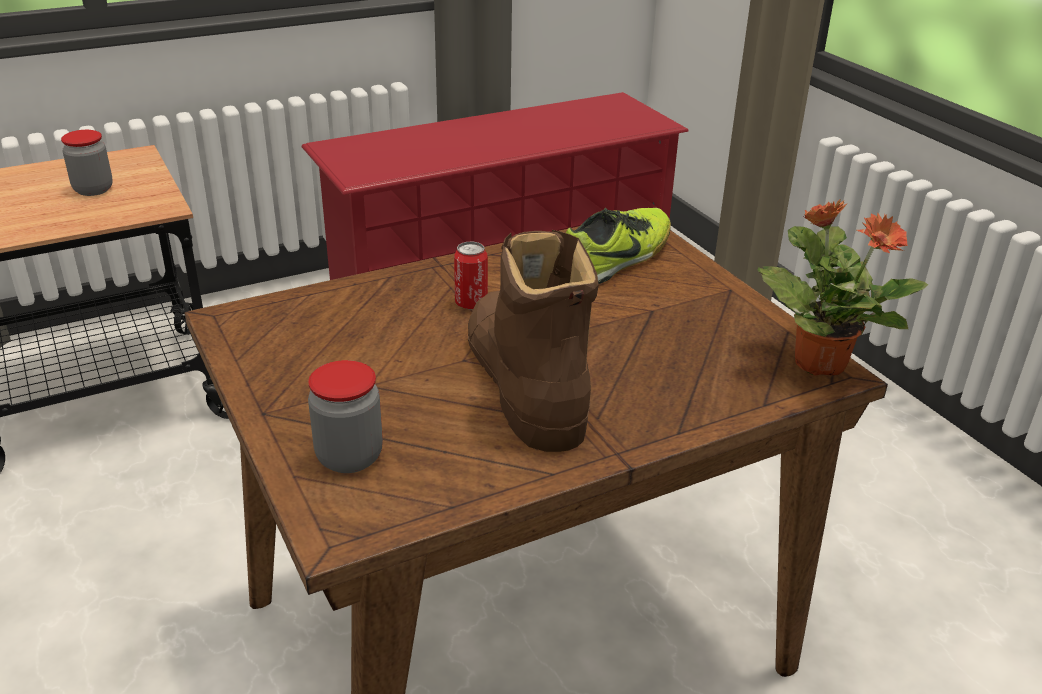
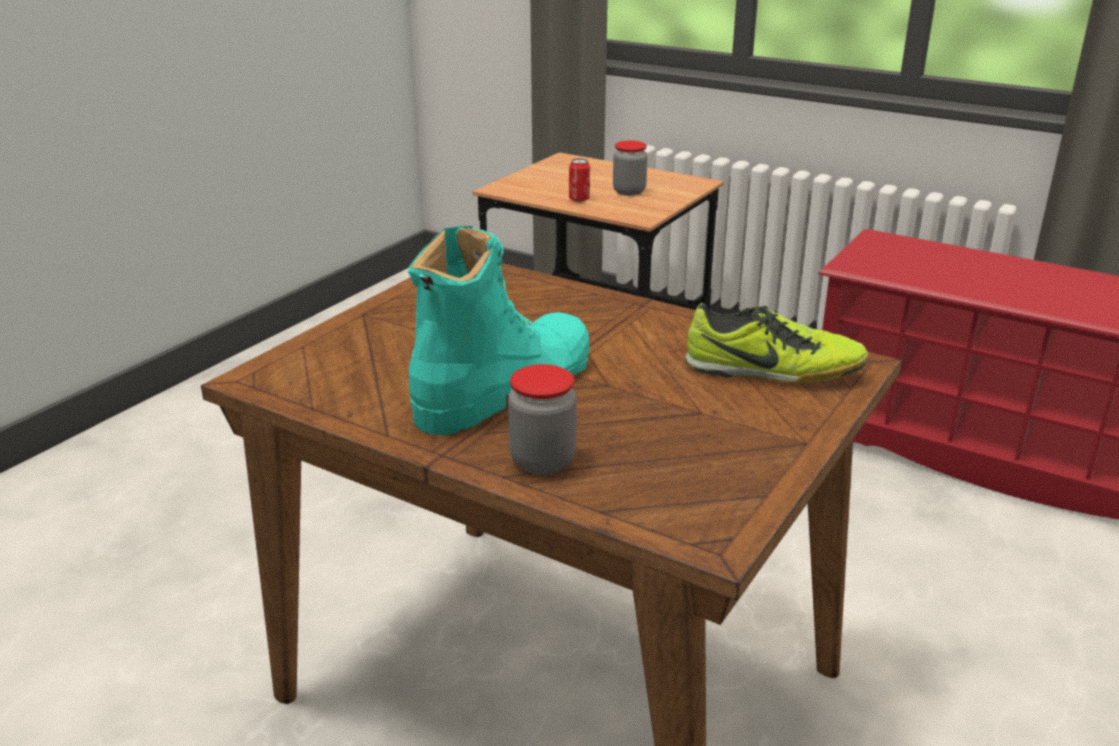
camera: 60 degrees right, 5 degrees down
(349, 457) = (338, 356): jar -> jar (542, 461)
(471, 303) = (597, 333): can -> can (579, 199)
(525, 383) = (502, 388): brown boot -> turquoise boot
(818, 362) = (724, 527): potted plant -> none

